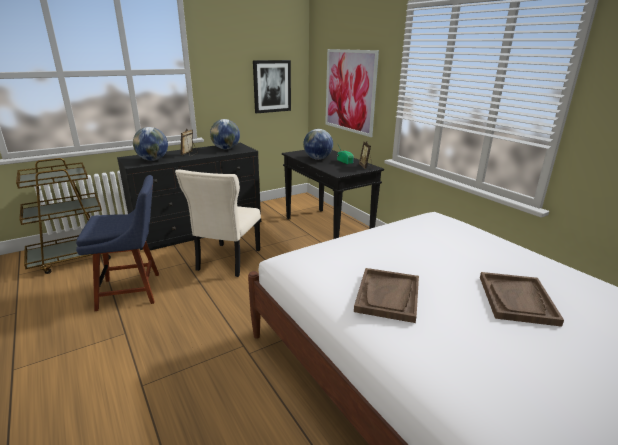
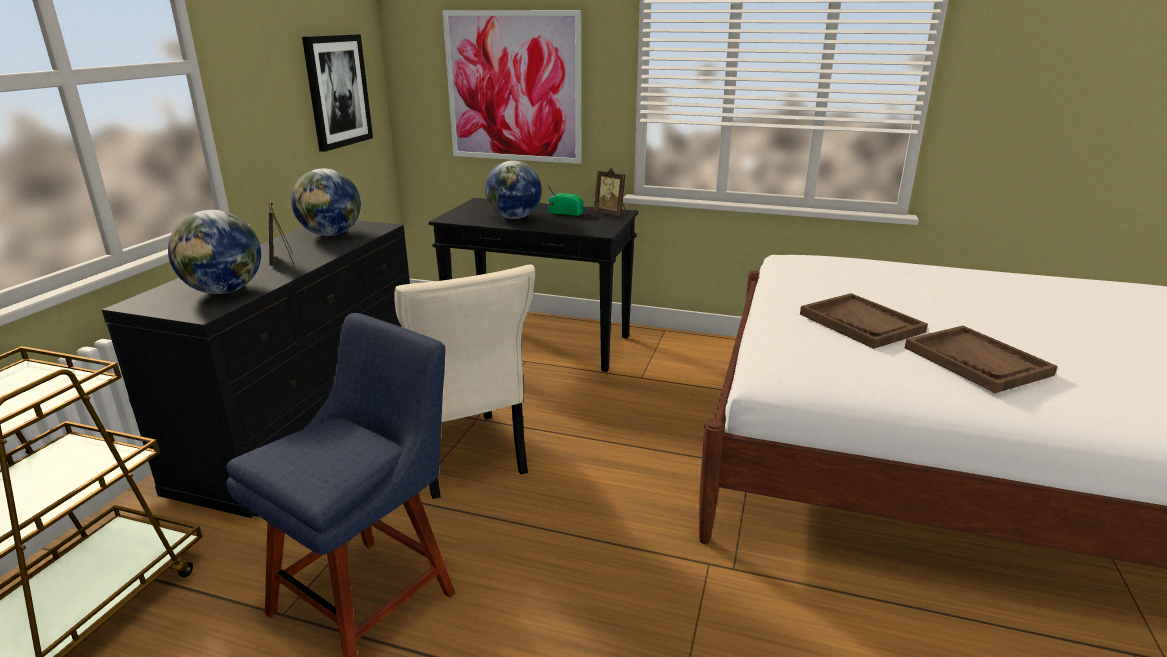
camera: 40 degrees left, 0 degrees up
(517, 300) = (1053, 316): brown tray -> brown tray (861, 323)

